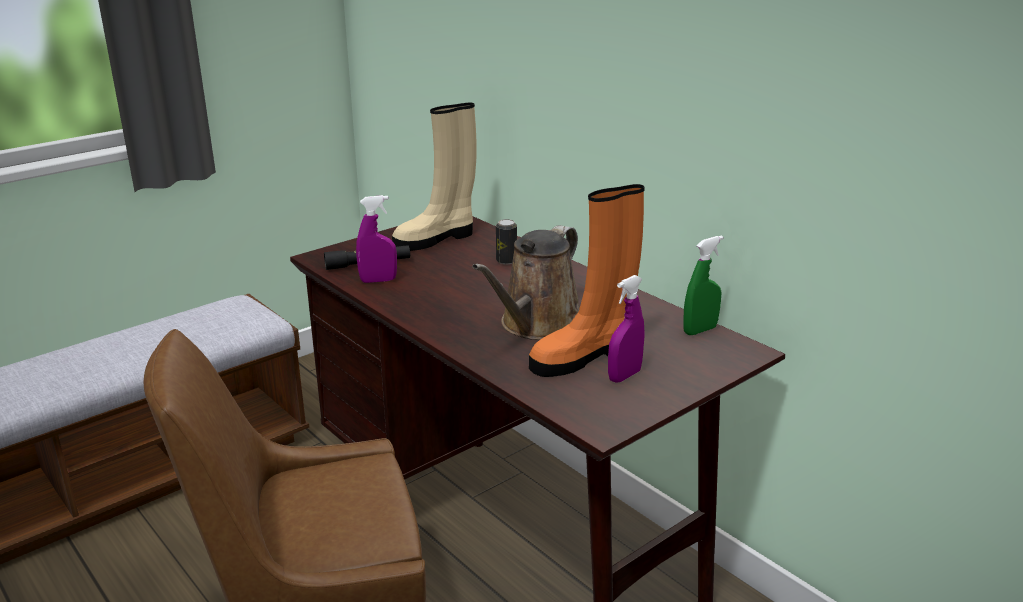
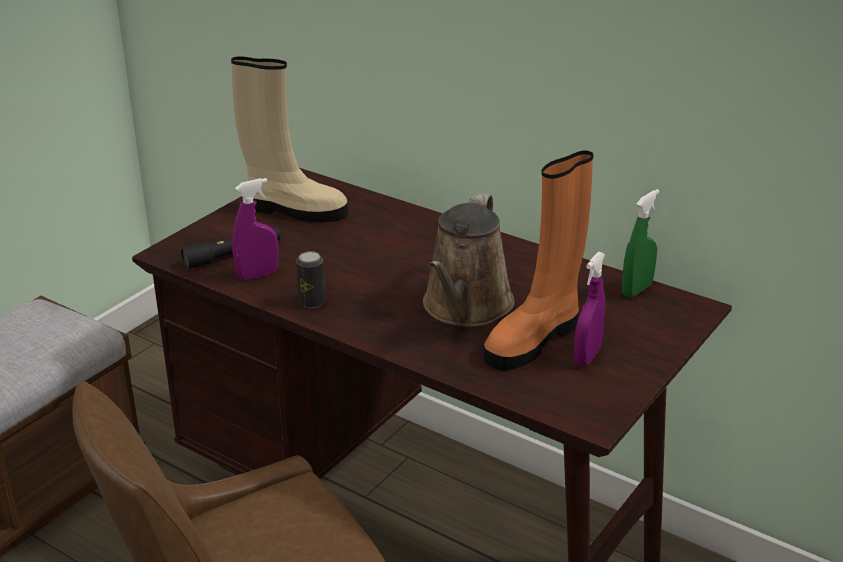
camera: 15 degrees left, 5 degrees up
(436, 239) = (294, 210): beige boot -> beige boot turned 120 degrees counterclockwise
(506, 261) = (389, 230): can -> can (312, 302)

